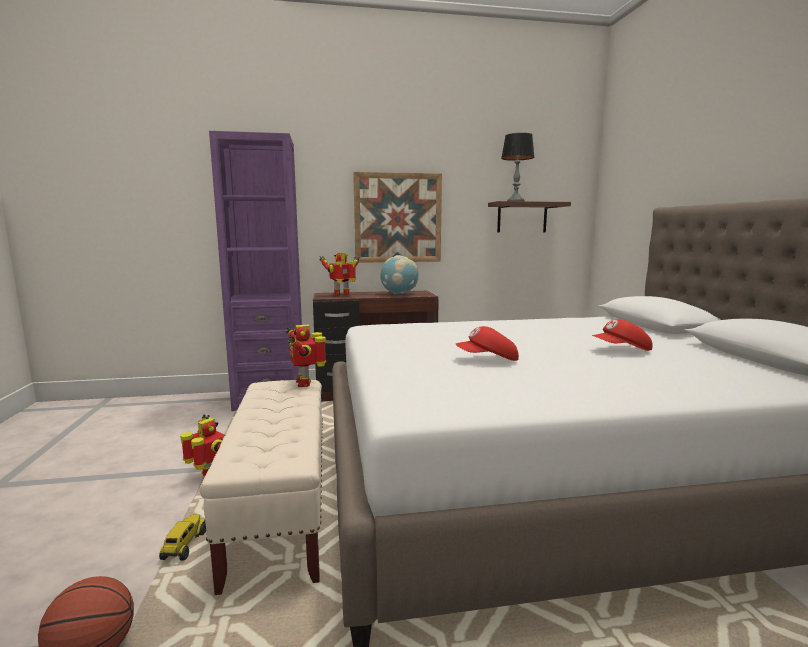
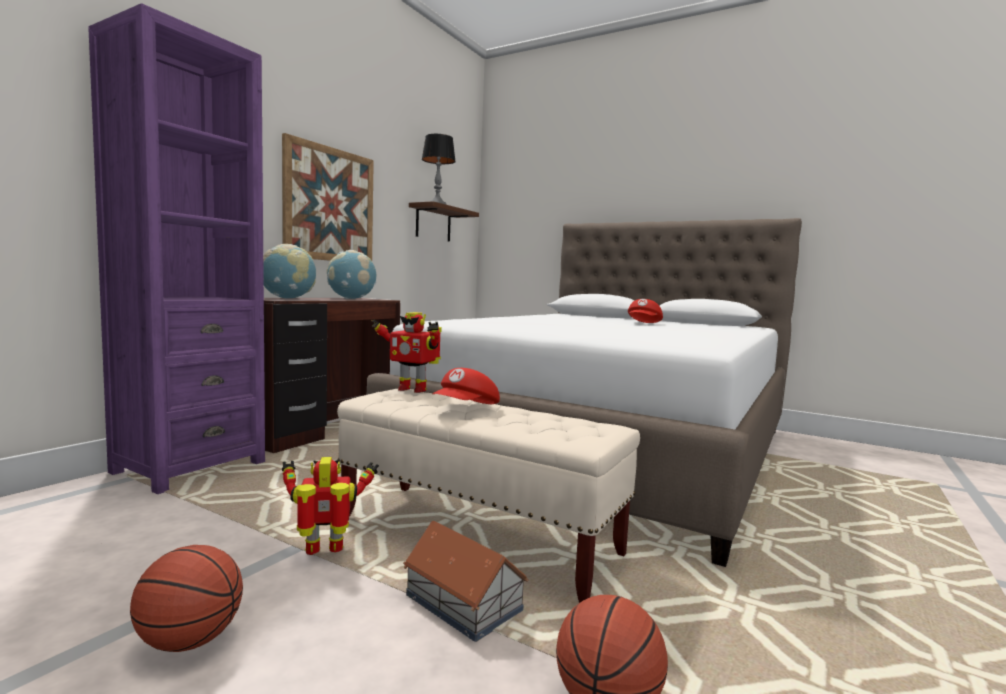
camera: 50 degrees left, 5 degrees down
(100, 494) = (189, 641): none -> basketball
(184, 546) = (463, 603): toy truck -> toy house
(342, 294) = (287, 298): toy robot -> globe
(488, 360) = (614, 330): red cap -> red cap (466, 408)

